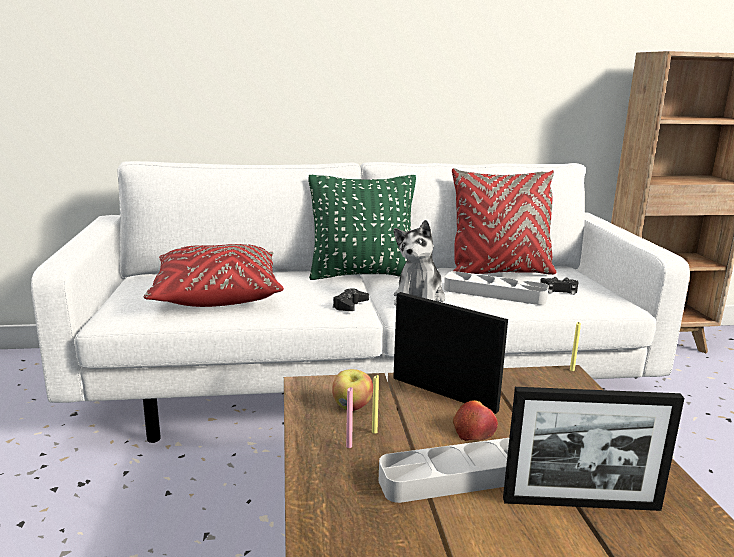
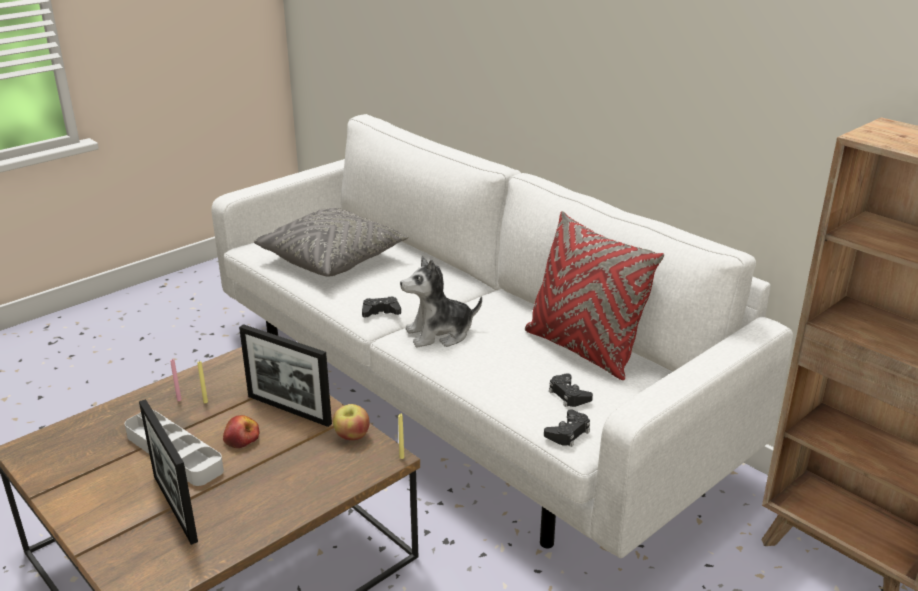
camera: 55 degrees right, 10 degrees up
(217, 295) = (333, 258): red pillow -> grey pillow
(352, 407) = (233, 381): apple -> apple (352, 436)
(362, 275) = (473, 290): green pillow -> none
(443, 394) = (289, 410): picture frame -> picture frame turned 120 degrees clockwise
(494, 293) = (501, 364): grey tray -> none
(609, 303) = (568, 433): none -> black game controller

